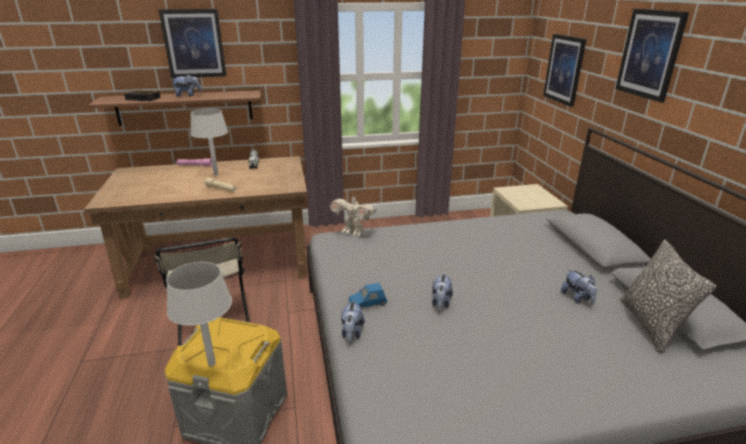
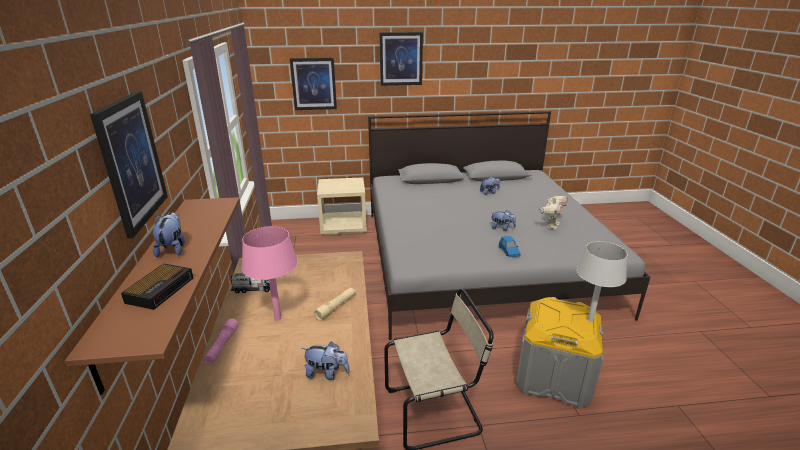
camera: 85 degrees left, 0 degrees up
(216, 174) = (278, 318): grey table lamp -> pink table lamp
(352, 333) = (543, 258): plush toy -> plush toy (327, 373)
(353, 232) = (400, 253): toy robot -> toy robot (551, 225)
(651, 325) = (509, 183): pillow -> none

